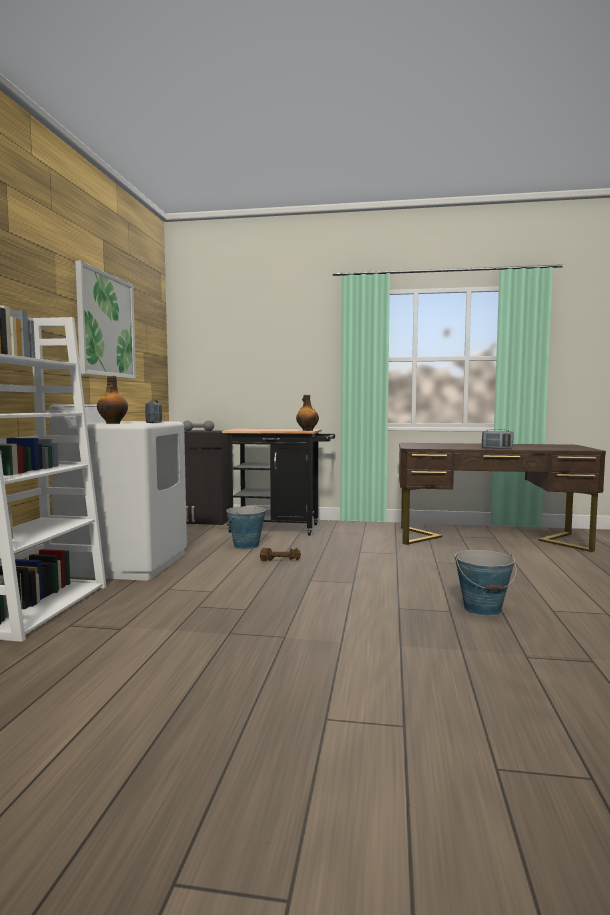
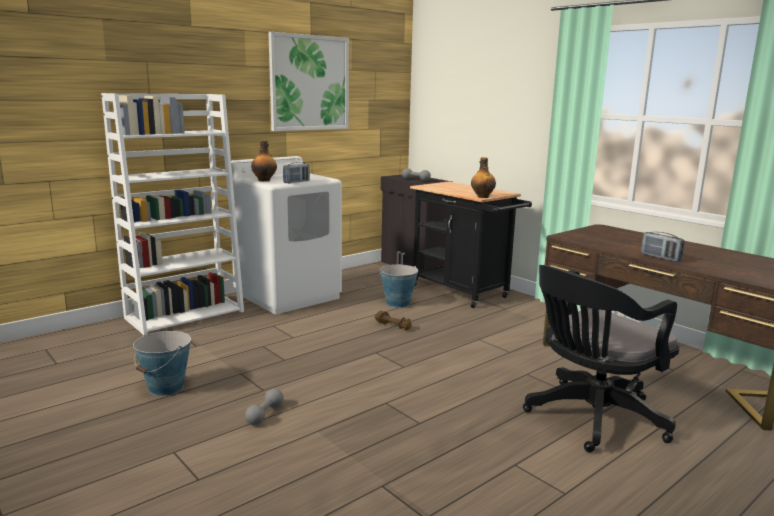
camera: 40 degrees right, 10 degrees up
(332, 652) = (265, 414): none -> grey dumbbell
(482, 609) = (451, 434): bucket -> bucket (166, 387)
(522, 573) = (590, 418): none -> black office chair

